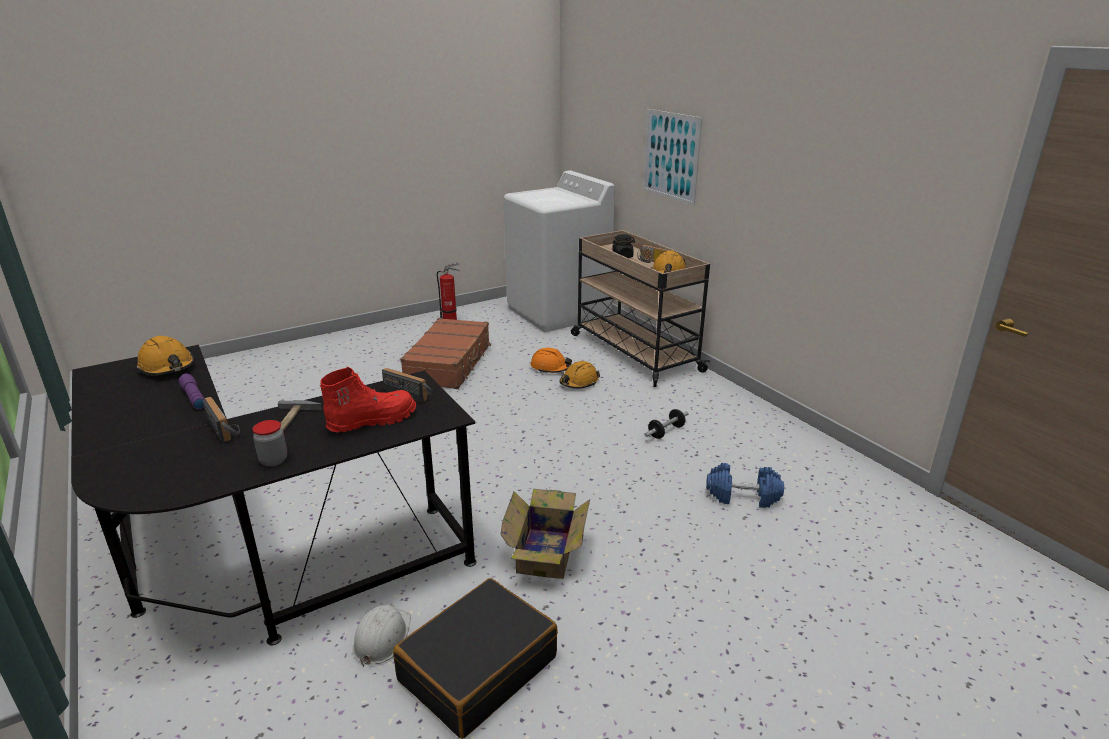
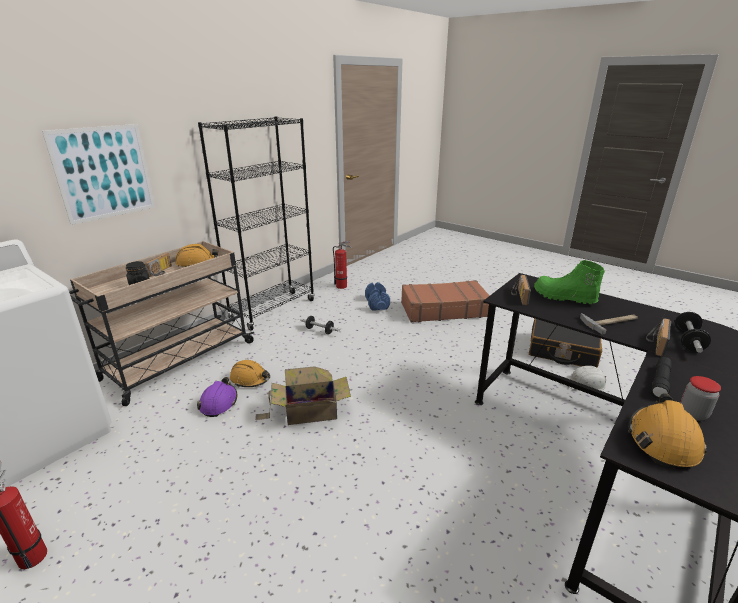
camera: 110 degrees left, 0 degrees up
(193, 397) = (660, 383): purple flashlight -> black flashlight
(196, 453) = (688, 341): none -> dumbbell
(273, 460) = (642, 312): jar -> jar (693, 414)
(372, 421) = (563, 298): red boot -> green boot
(449, 364) = (214, 490): brown suitcase -> brown suitcase (443, 309)
(547, 551) = (471, 349): cardboard box -> cardboard box (308, 411)
(550, 368) = (219, 403): orange hard hat -> purple hard hat
(739, 406) = (273, 310): none -> black bookcase
(826, 475) = (343, 286): none -> fire extinguisher

